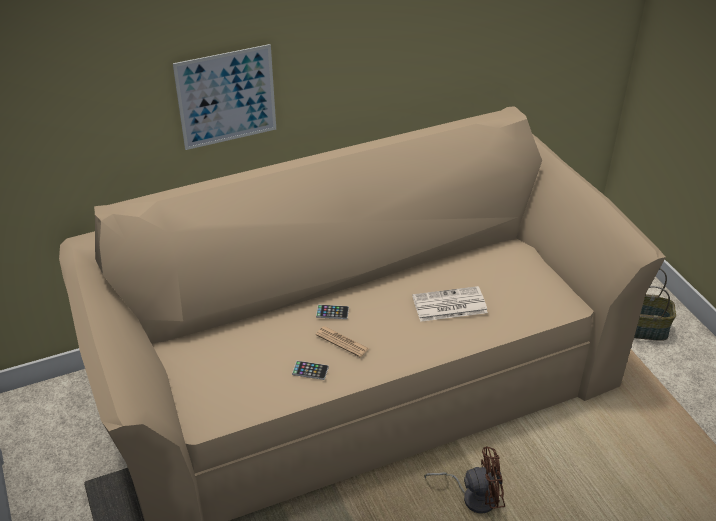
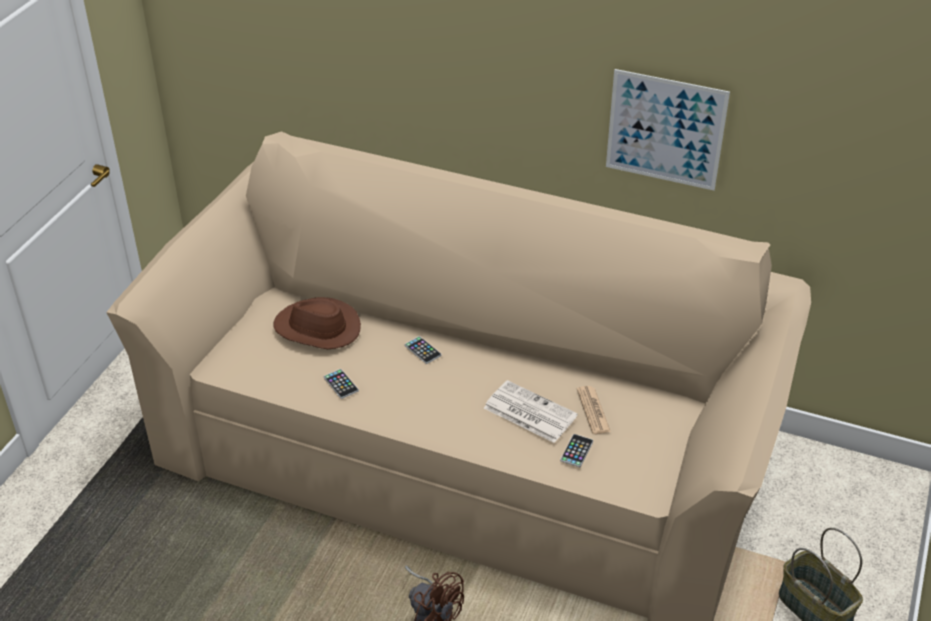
camera: 45 degrees right, 0 degrees up
(226, 97) = (437, 82): picture -> picture (665, 130)
(239, 346) = (317, 329): none -> brown hat
(342, 342) = (395, 379): newspaper -> newspaper (593, 410)
(504, 309) = (576, 451): none -> phone

